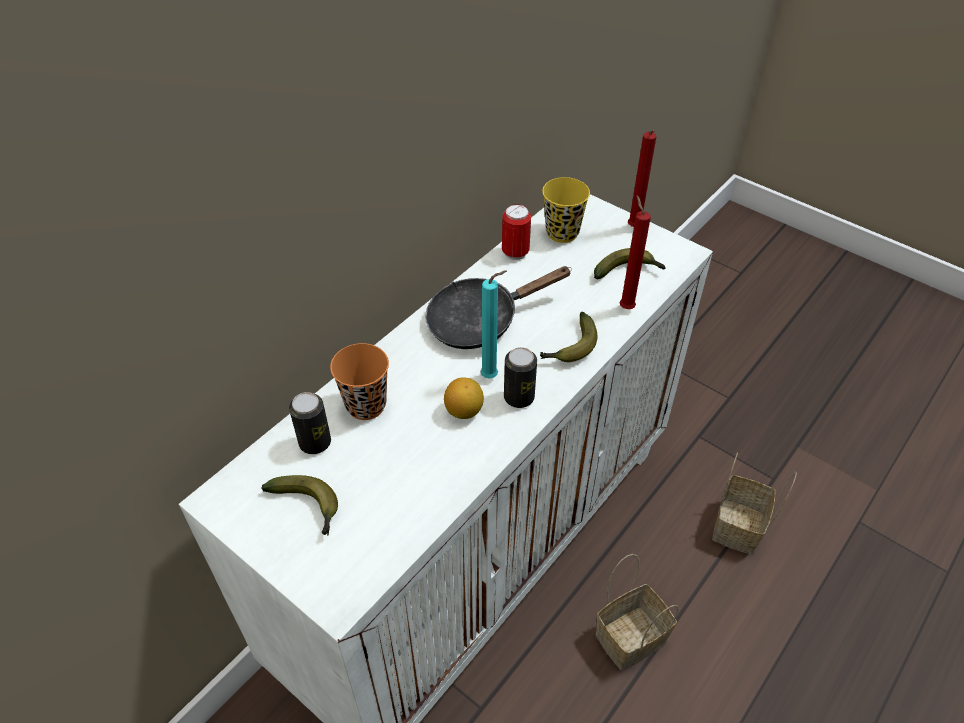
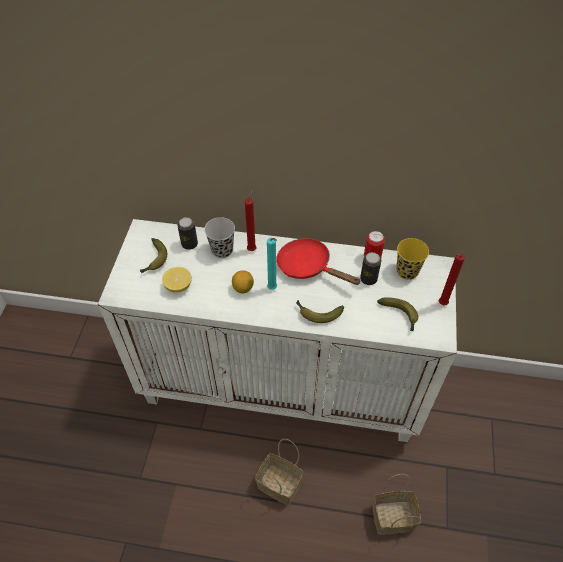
camera: 60 degrees right, 5 degrees up
(366, 405) = (222, 250): orange cup -> black cup
(394, 494) = (178, 286): none -> lemon
(480, 320) = (308, 267): black frying pan -> red frying pan
(519, 397) = (266, 306): can -> can (368, 279)
(625, 306) = (368, 326): red candle -> red candle (252, 249)

